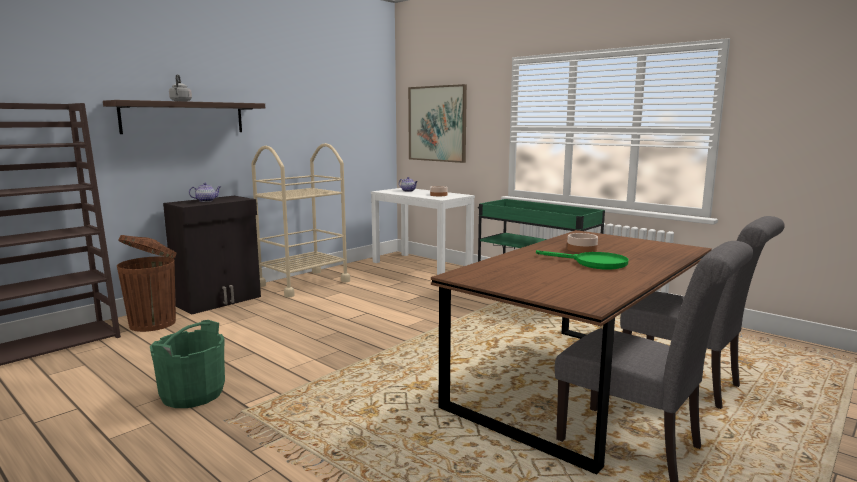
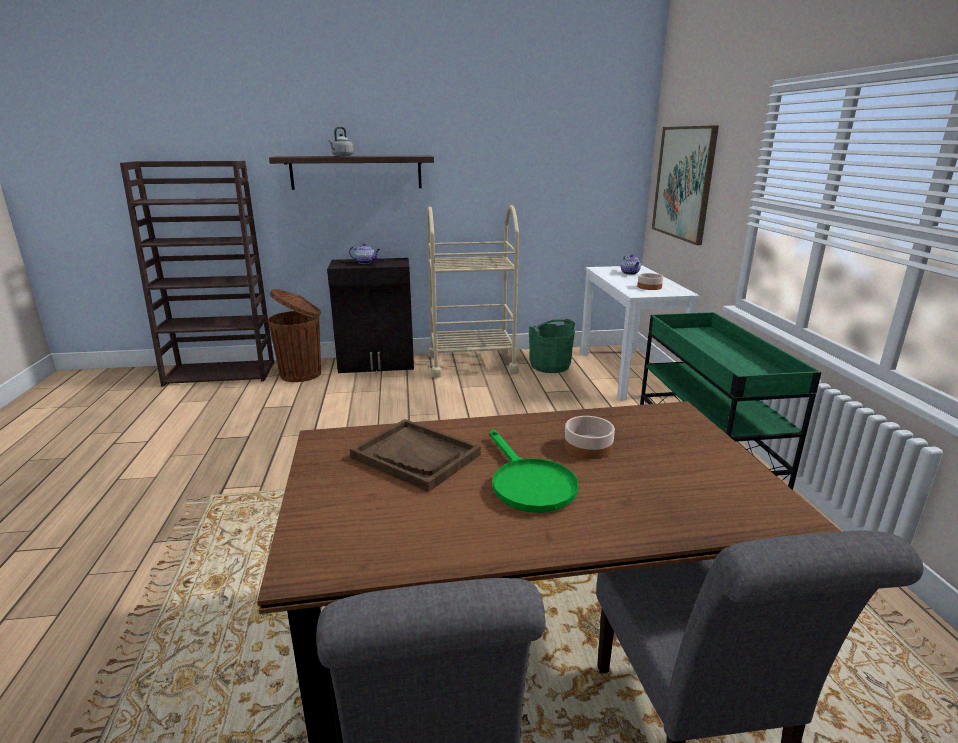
camera: 40 degrees right, 10 degrees up
(192, 394) = (213, 460): green bucket -> green bucket (550, 366)
(523, 268) = (416, 456): none -> brown tray

